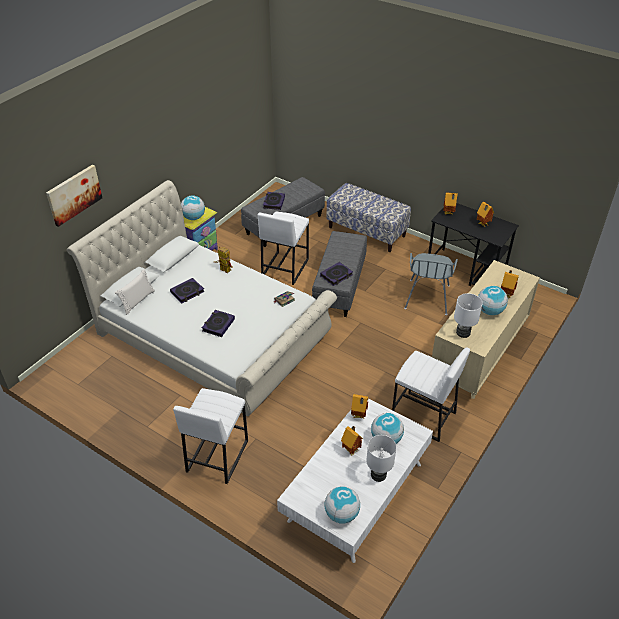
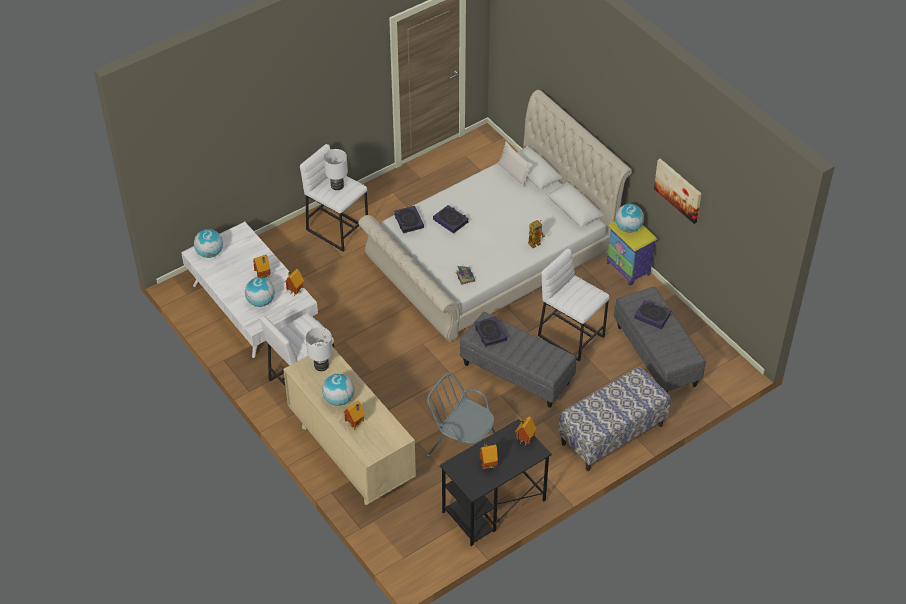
camera: 110 degrees right, 5 degrees up
(74, 194) = (560, 66): picture -> picture (678, 190)
(187, 292) = (510, 209): book -> book (408, 221)
(378, 475) = (230, 285): white table lamp -> white table lamp (337, 185)

